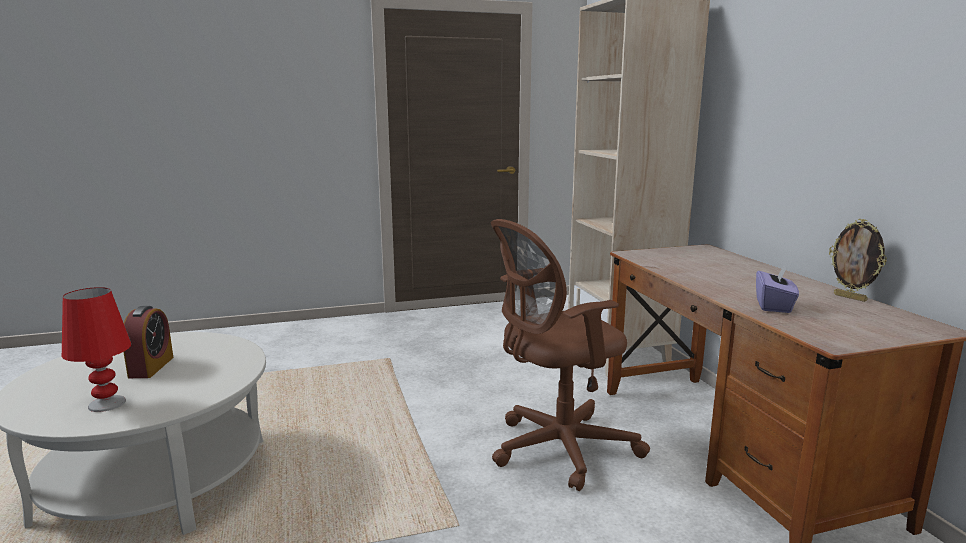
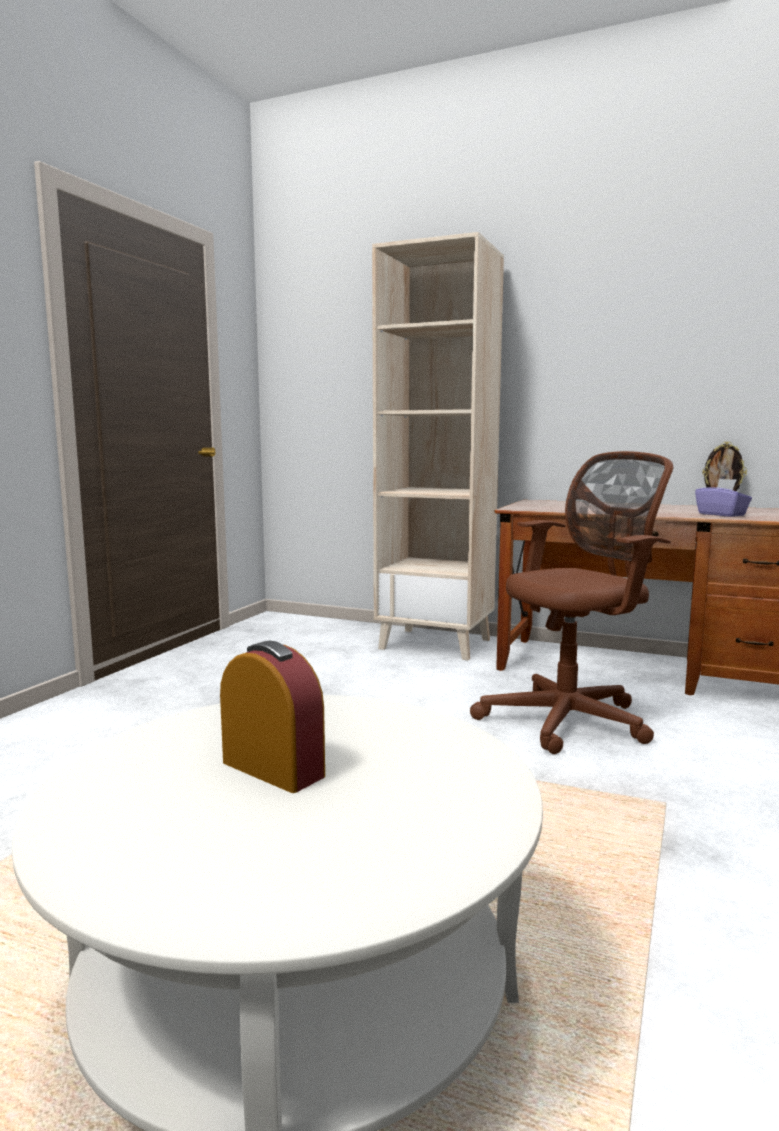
camera: 50 degrees left, 5 degrees down
(106, 404) = (399, 822): red table lamp -> none
(557, 449) = (571, 720): brown office chair -> brown office chair turned 135 degrees counterclockwise

